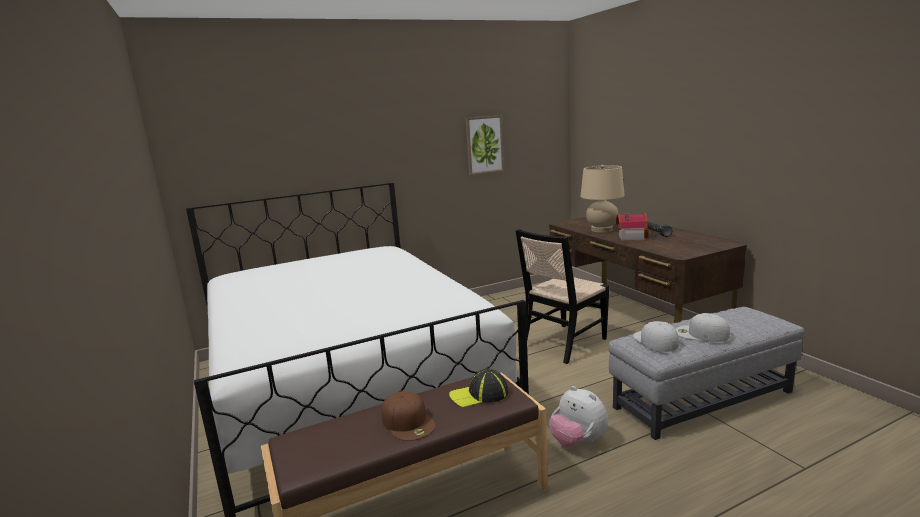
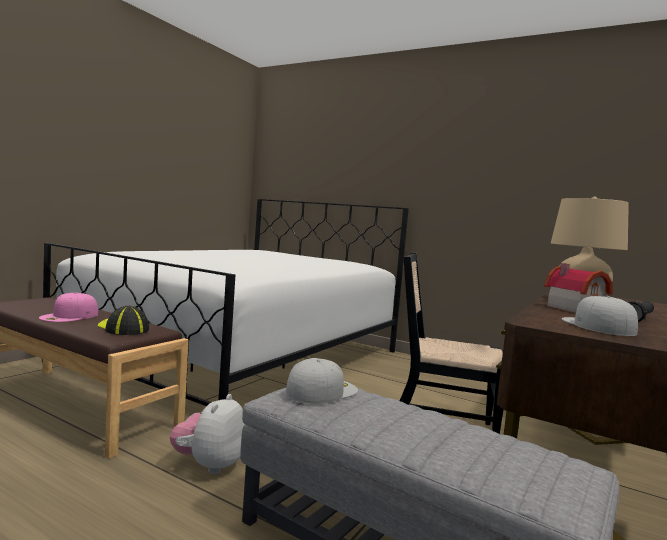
camera: 55 degrees right, 10 degrees down
(408, 422) = (69, 316): brown cap -> pink cap
(484, 145) = (531, 183): picture -> none
(701, 334) = (379, 417): white cap -> white cap (596, 326)

